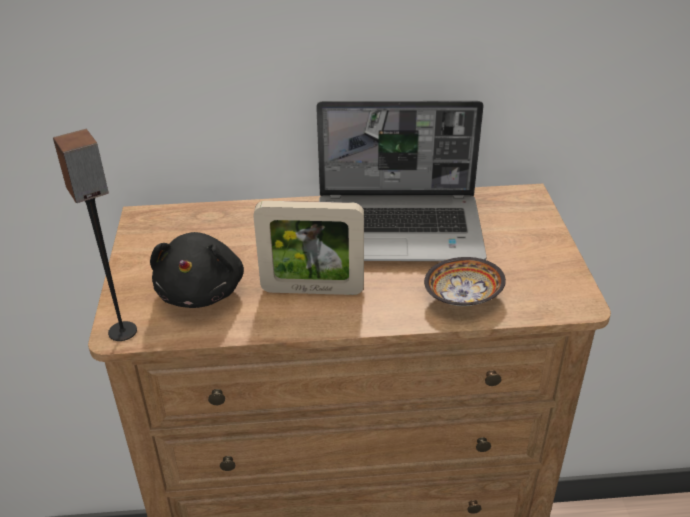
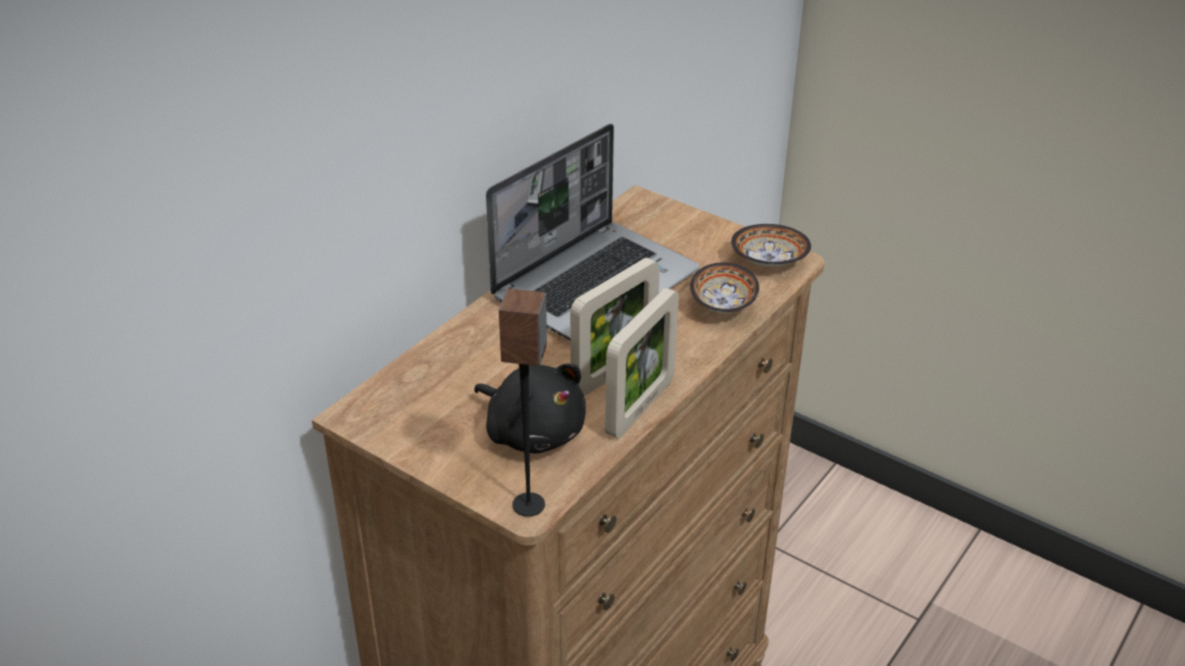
camera: 50 degrees left, 0 degrees up
(285, 324) = (640, 407): none -> picture frame
(555, 291) = (769, 261): none -> bowl

